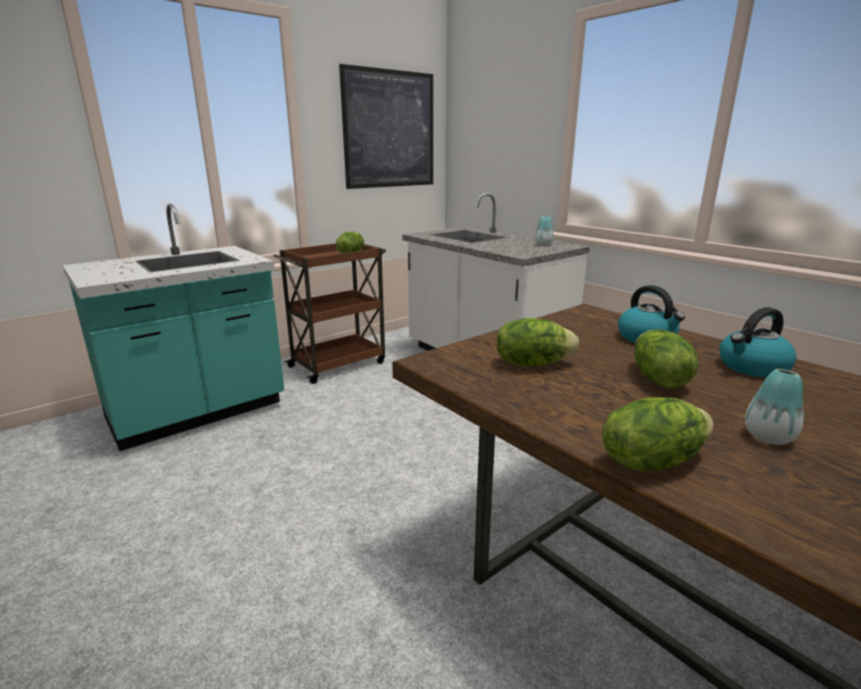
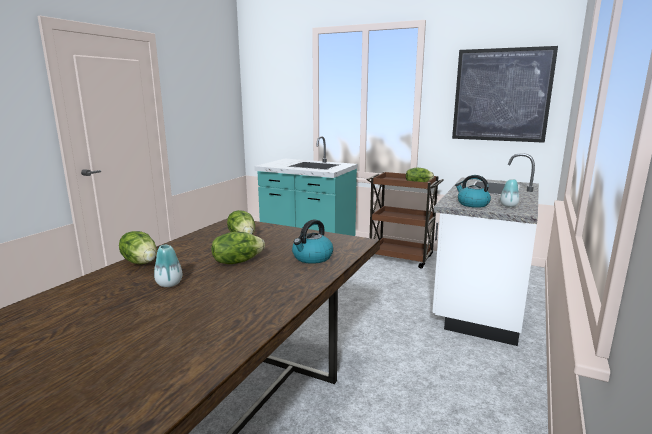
camera: 65 degrees right, 5 degrees down
(752, 367) = (276, 285): kettle -> kettle (472, 204)

